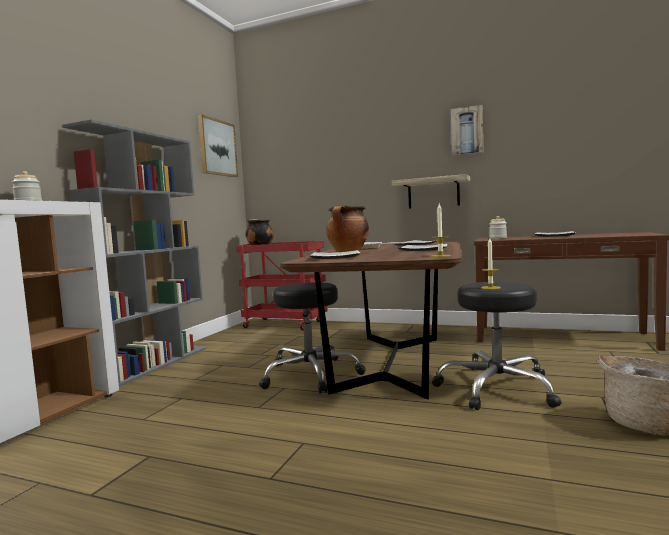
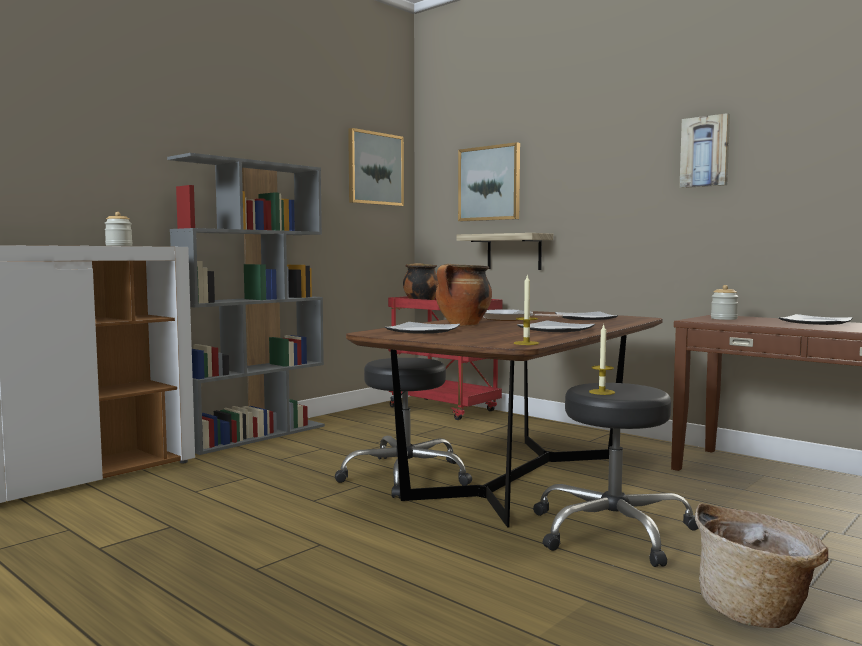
camera: 20 degrees right, 0 degrees up
(306, 158) = (489, 183): none -> picture
(433, 193) = (652, 242): shelf -> shelf (514, 251)

